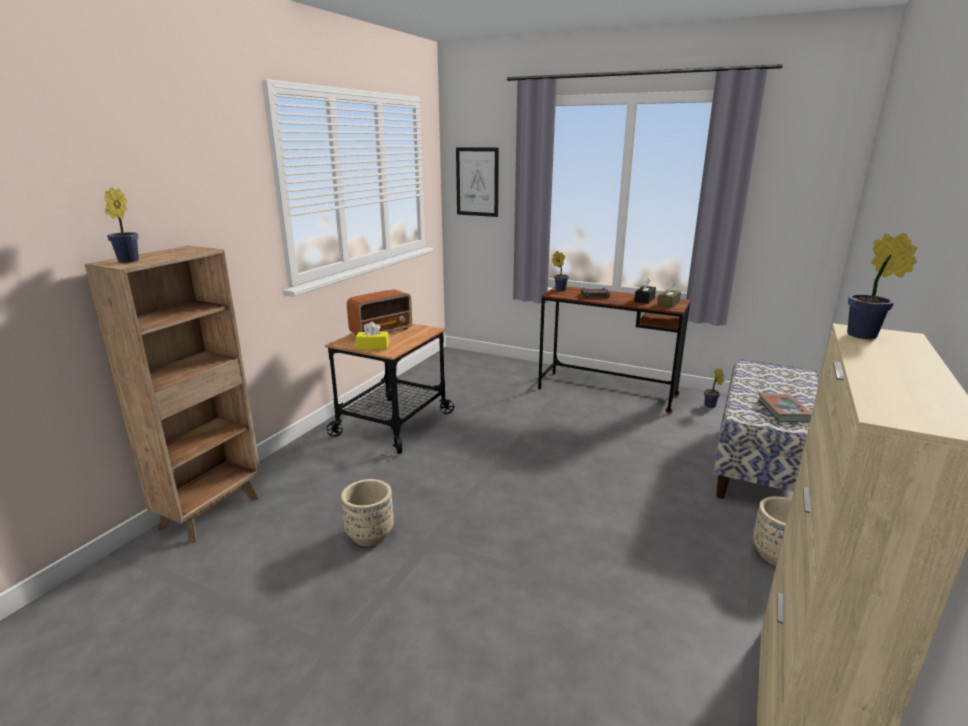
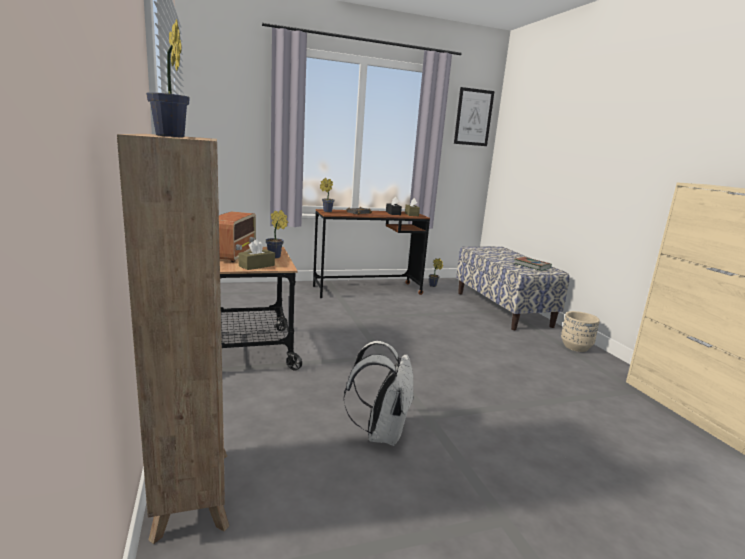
camera: 45 degrees left, 5 degrees down
(370, 535) = (381, 433): beige planter -> white backpack
(373, 346) = (256, 266): yellow tissue box -> brown tissue box
(477, 182) = (224, 117): picture -> picture (473, 117)
(865, 336) = (705, 184): potted plant -> potted plant (276, 257)

